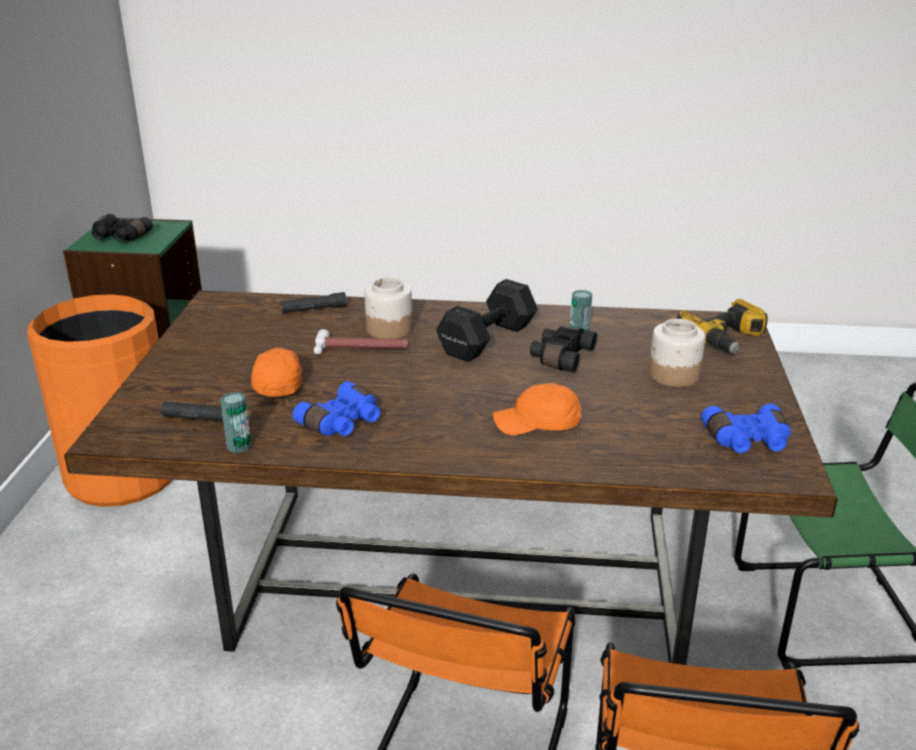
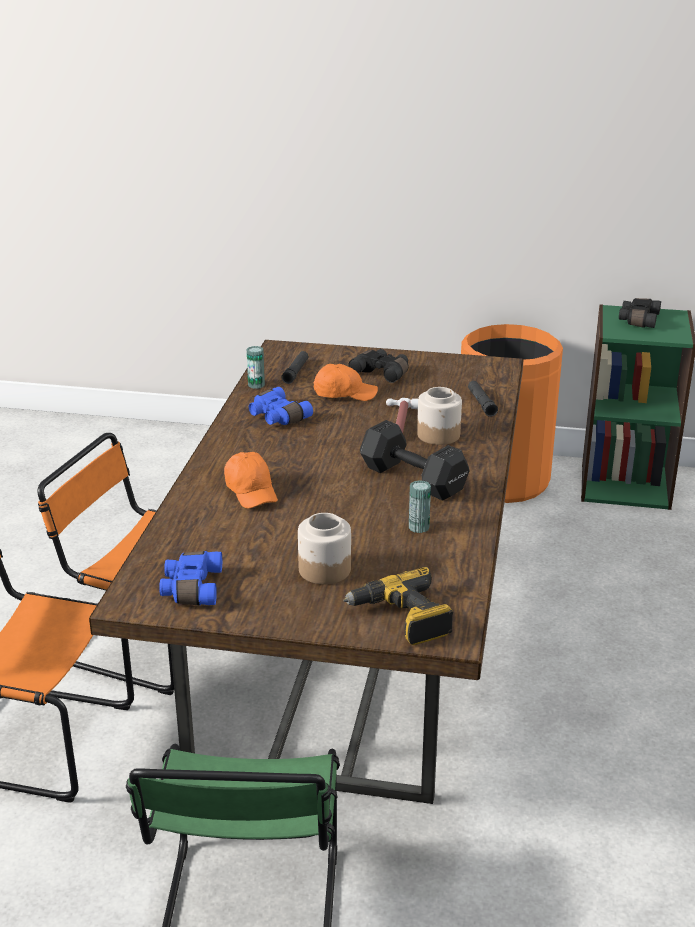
camera: 95 degrees right, 0 degrees up
(538, 424) = (251, 491): orange cap -> orange cap turned 150 degrees clockwise
(560, 357) = (372, 512): black binoculars -> black binoculars (382, 372)

